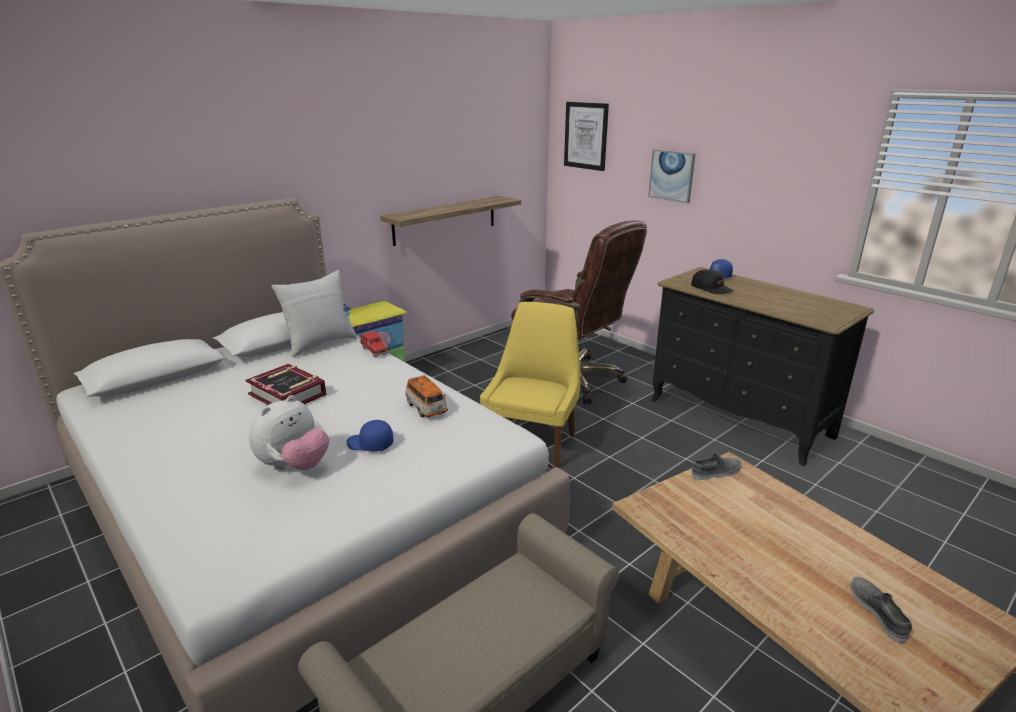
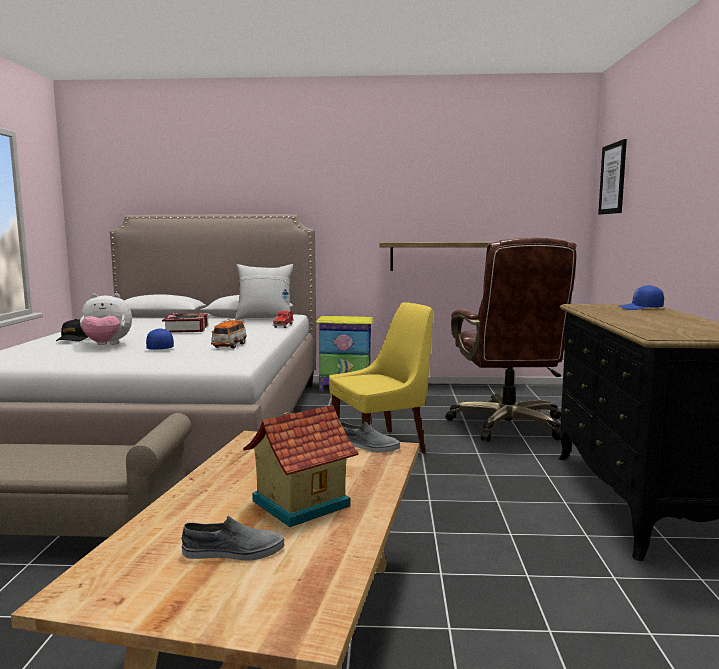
camera: 45 degrees right, 15 degrees down
(672, 175) = (661, 204): picture -> none
(711, 288) = (601, 311): black cap -> black cap (74, 338)
(808, 549) = (299, 503): none -> toy house
(878, 611) = (233, 552): grey shoe -> grey shoe turned 45 degrees clockwise

